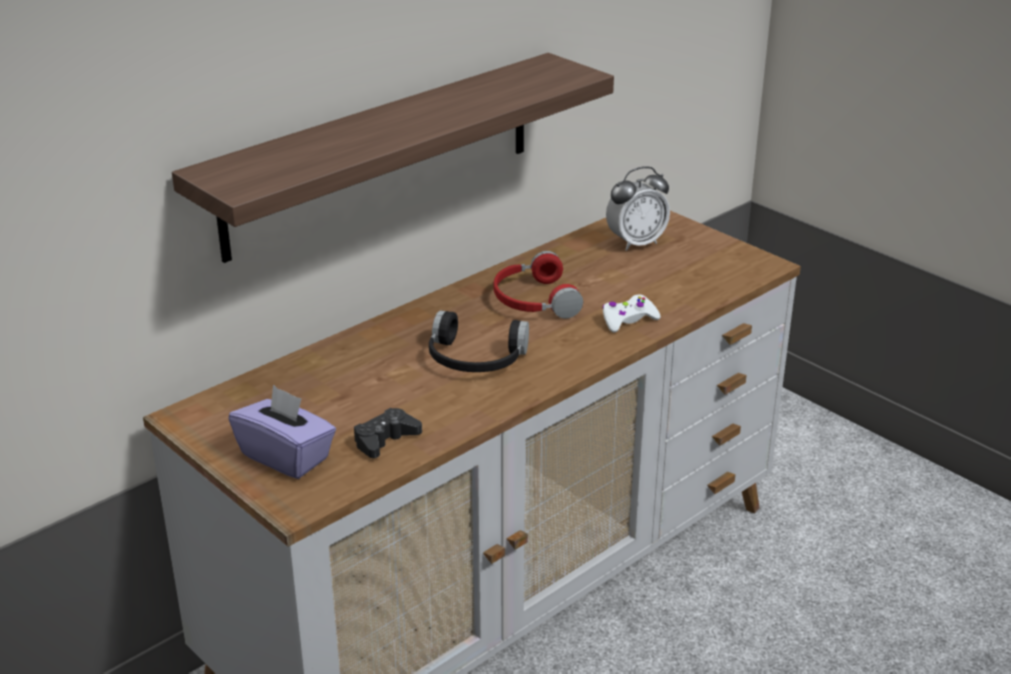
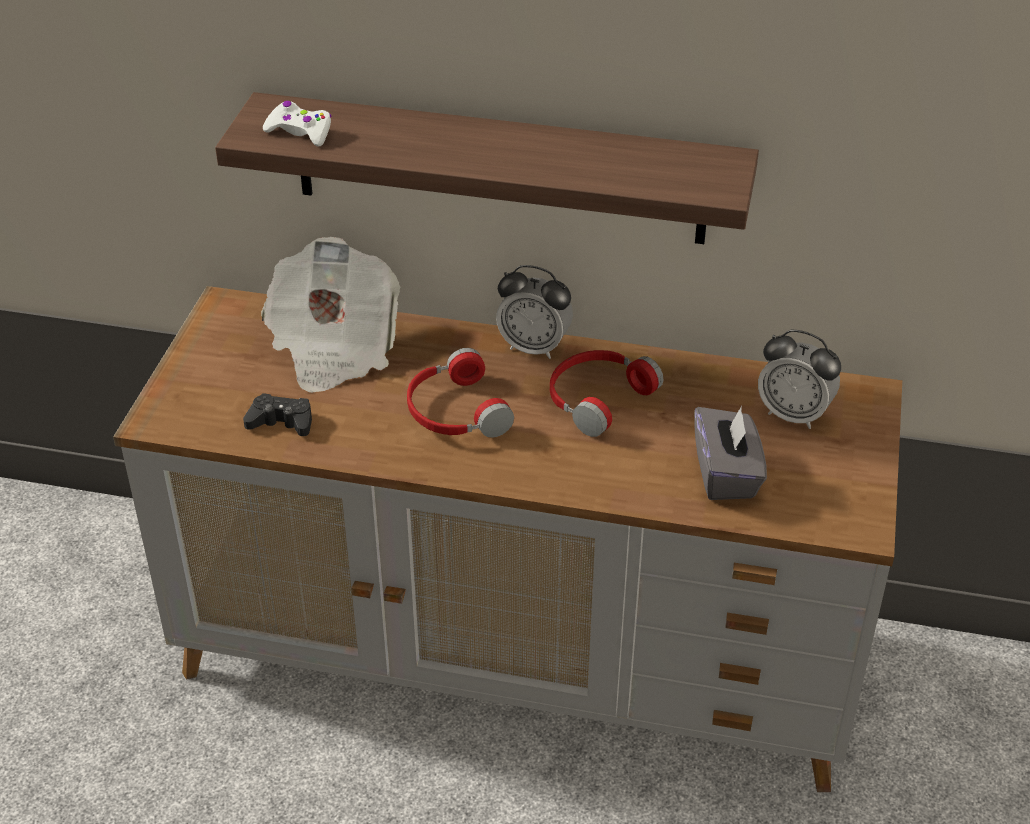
camera: 55 degrees right, 10 degrees up
(286, 456) = (214, 382): purple tissue box -> none
(322, 383) = (333, 346): none -> newspaper
(444, 302) = (534, 347): none -> alarm clock
(475, 359) = (454, 412): black headphones -> red headphones
(628, 320) = (627, 476): white game controller -> white game controller (300, 132)
(667, 286) = (726, 474): none -> grey tissue box

